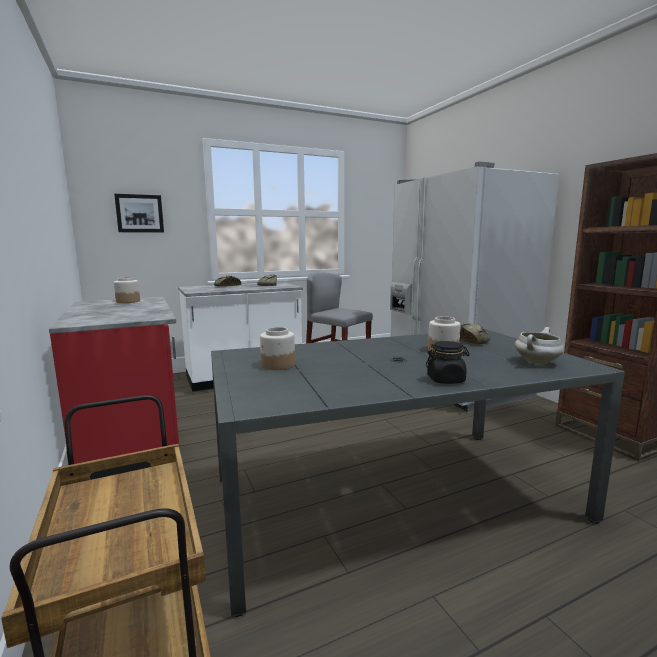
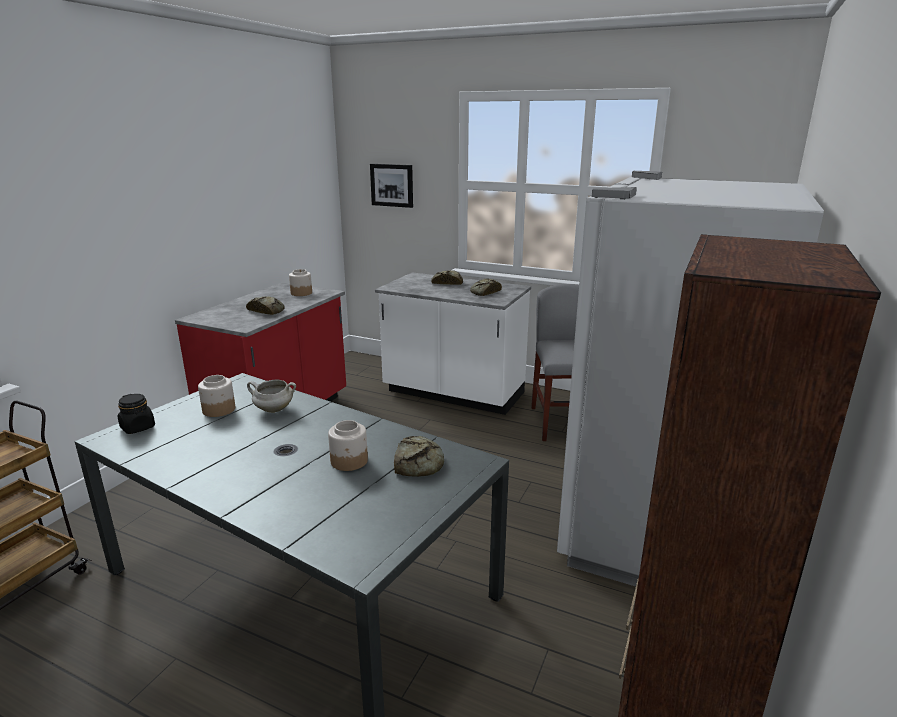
camera: 50 degrees right, 10 degrees up
(137, 310) = (266, 310): none -> bread
(446, 380) = (229, 490): black jar -> black jar (138, 427)
(537, 362) = (347, 526): white cooking pot -> white cooking pot (273, 410)

